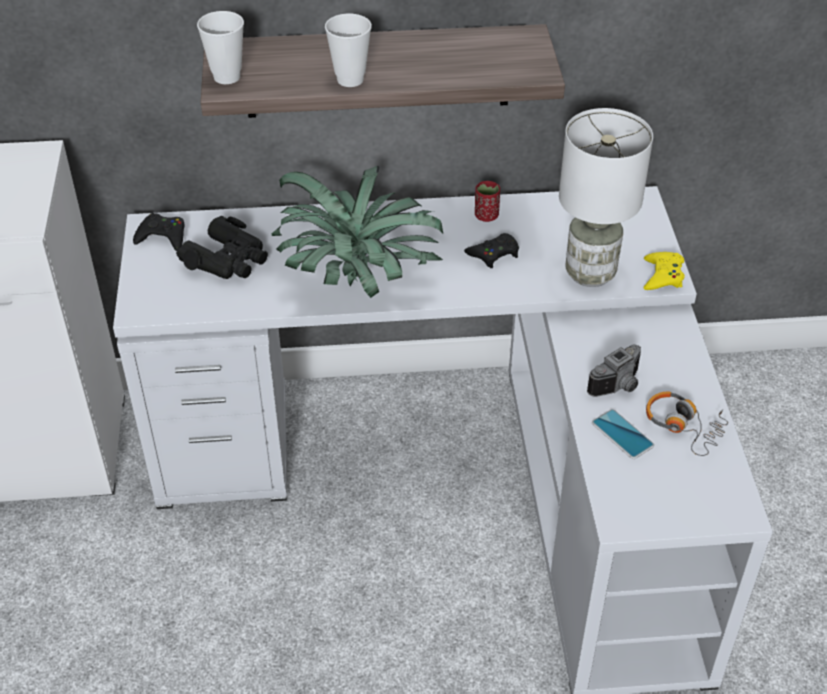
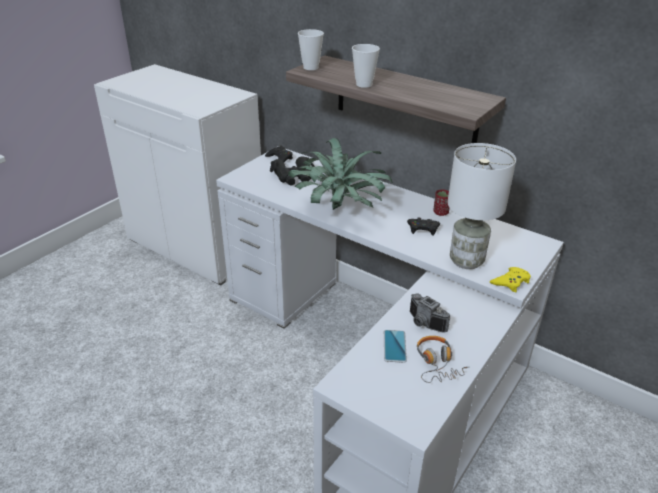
camera: 40 degrees right, 10 degrees down
(619, 386) = (423, 324): camera -> camera turned 45 degrees clockwise

